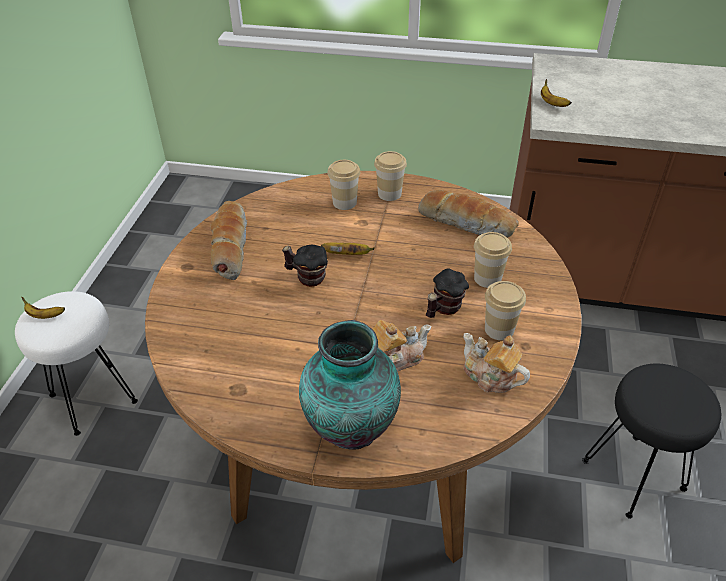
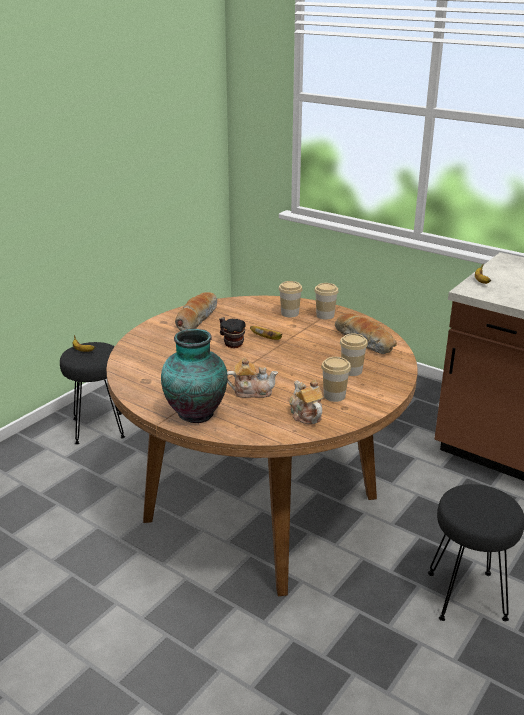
camera: 25 degrees right, 15 degrees down
(93, 397) = (99, 427): white stool -> black stool
(443, 309) = (305, 378): mug -> none

